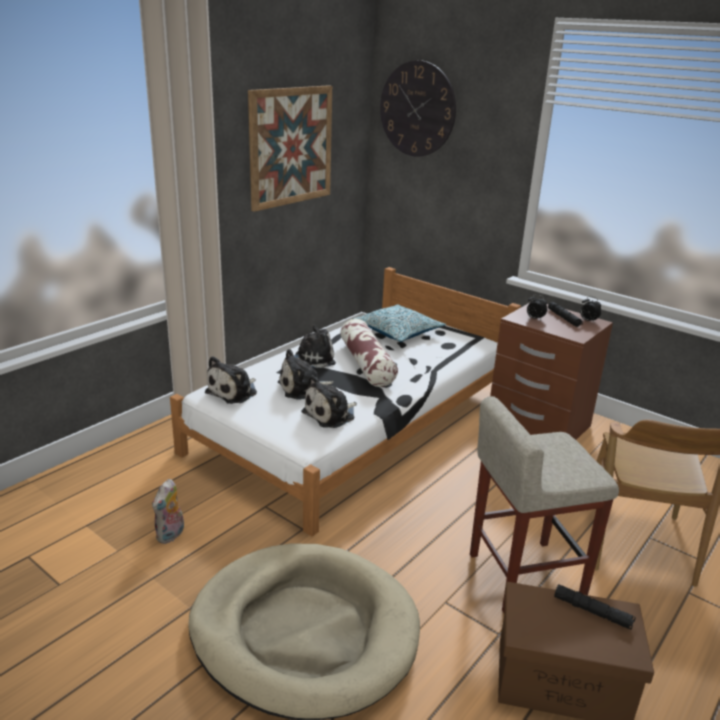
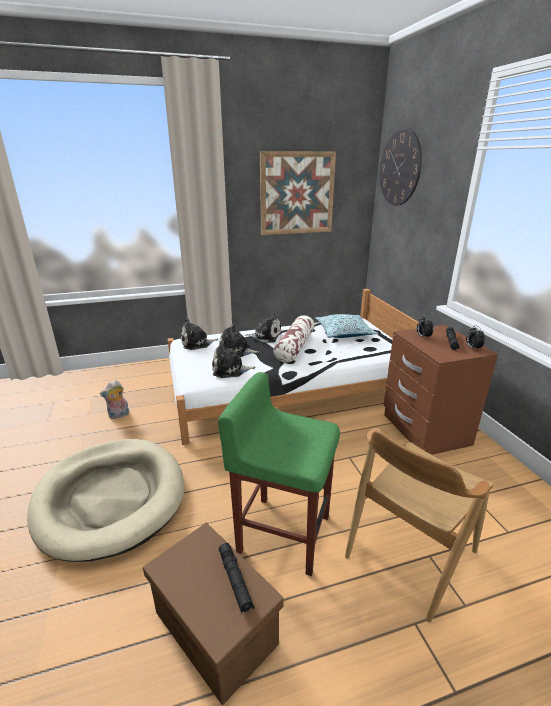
camera: 35 degrees right, 0 degrees up
(524, 576) = (282, 533): beige stool -> green stool

